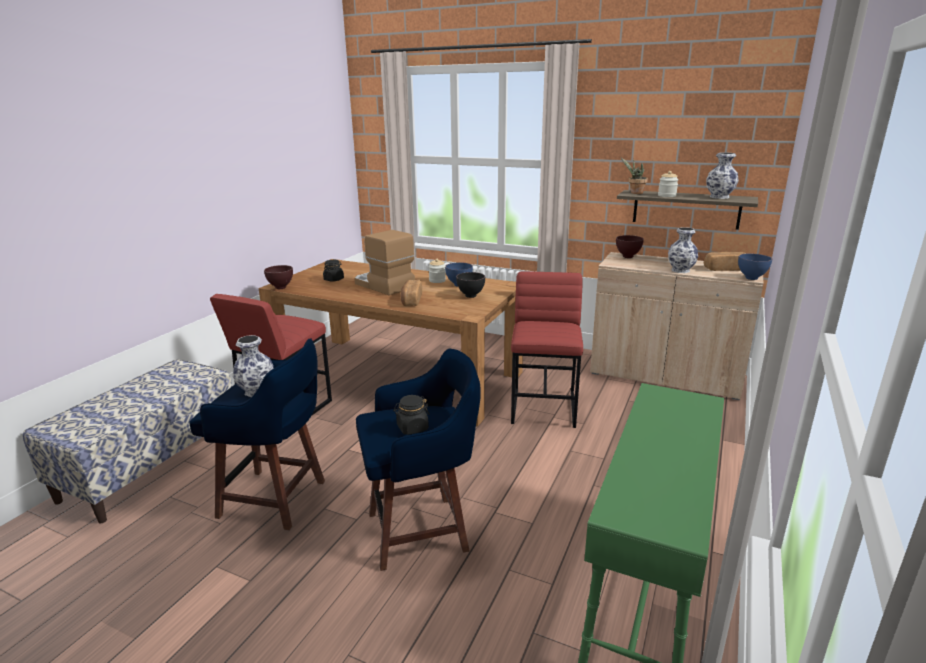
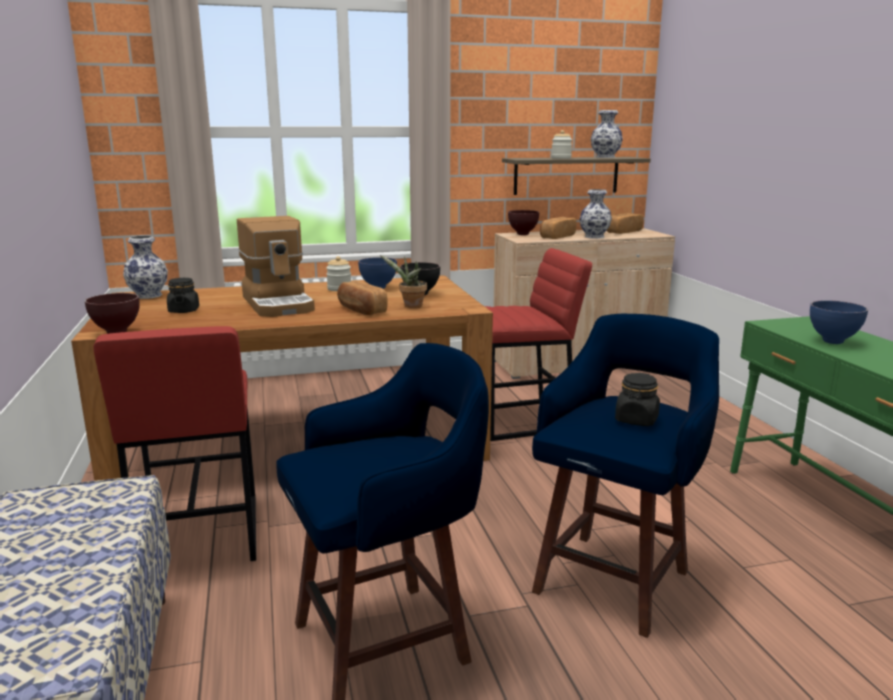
camera: 40 degrees left, 5 degrees down
(257, 391) = (359, 453): vase -> vase (149, 295)
(383, 285) = (279, 304): coffee machine -> coffee machine turned 120 degrees counterclockwise
(543, 406) = (520, 420): red chair -> red chair turned 105 degrees clockwise
(634, 193) = (524, 158): potted plant -> potted plant (410, 306)
(647, 264) = (556, 237): none -> bread
(751, 278) = (658, 234): blue bowl -> blue bowl (831, 341)

